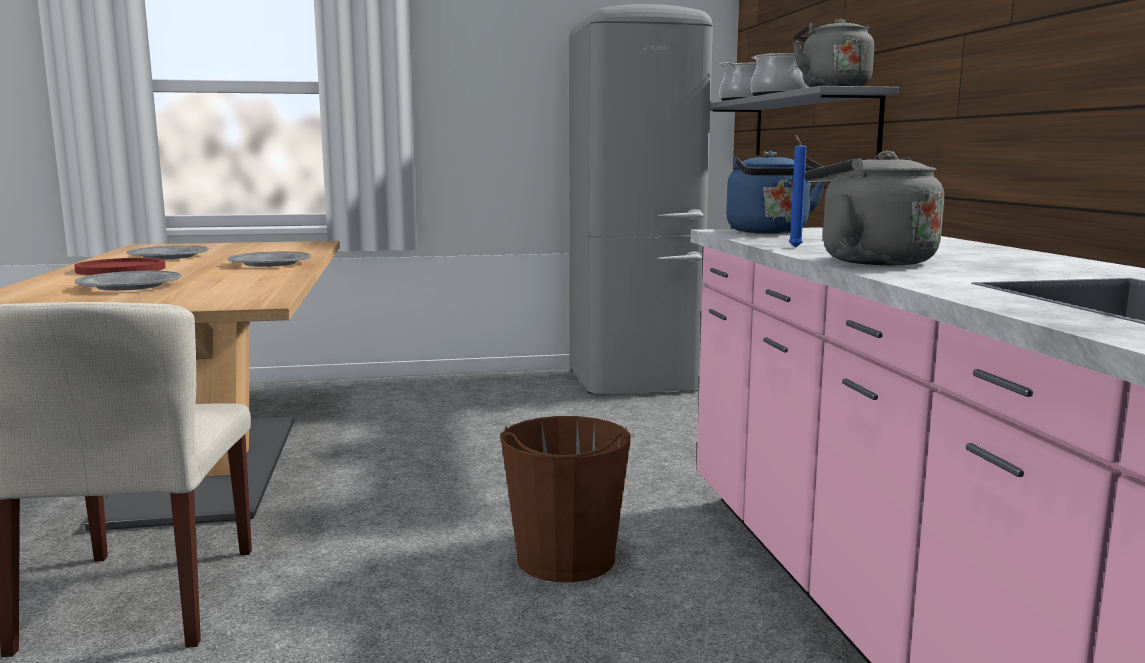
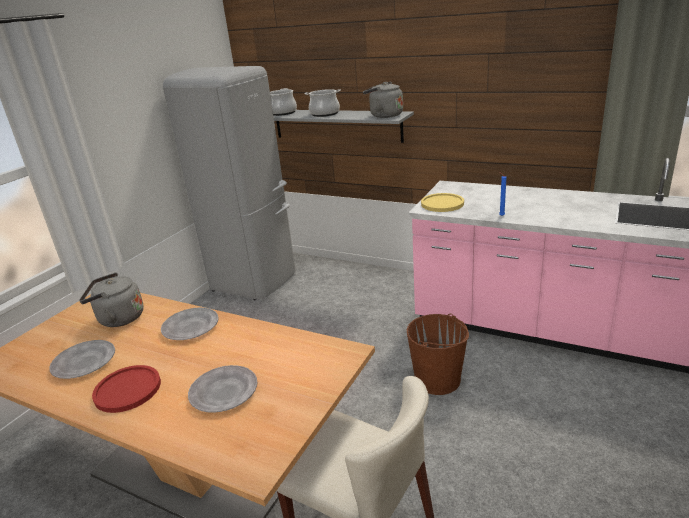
camera: 50 degrees left, 15 degrees up
(770, 232) = (442, 203): blue kettle -> yellow plate
(869, 261) = (553, 218): grey kettle -> grey kettle (118, 319)

